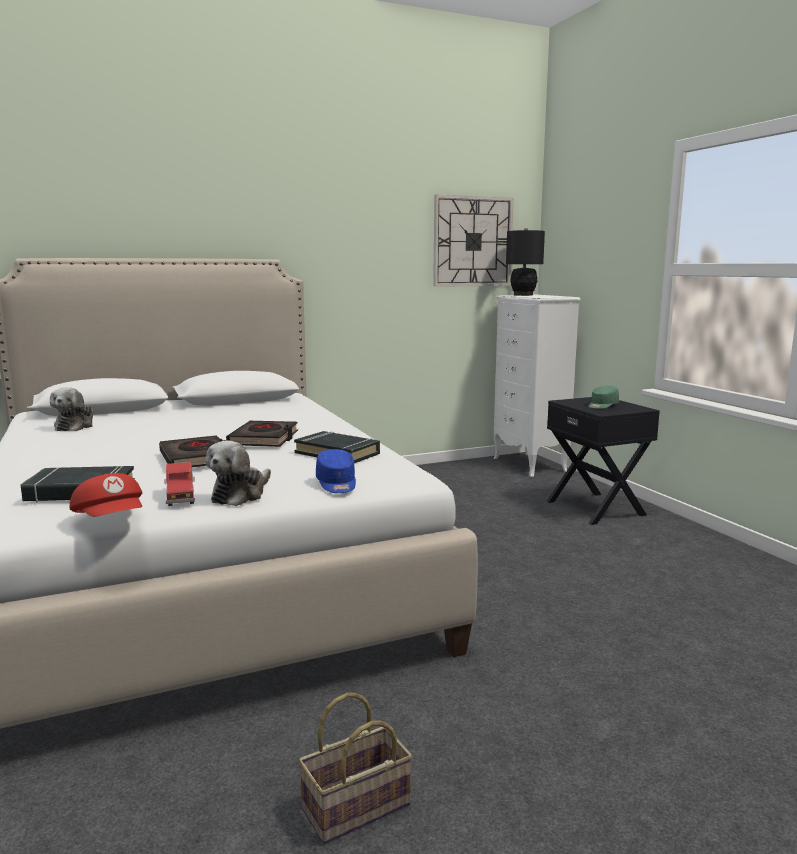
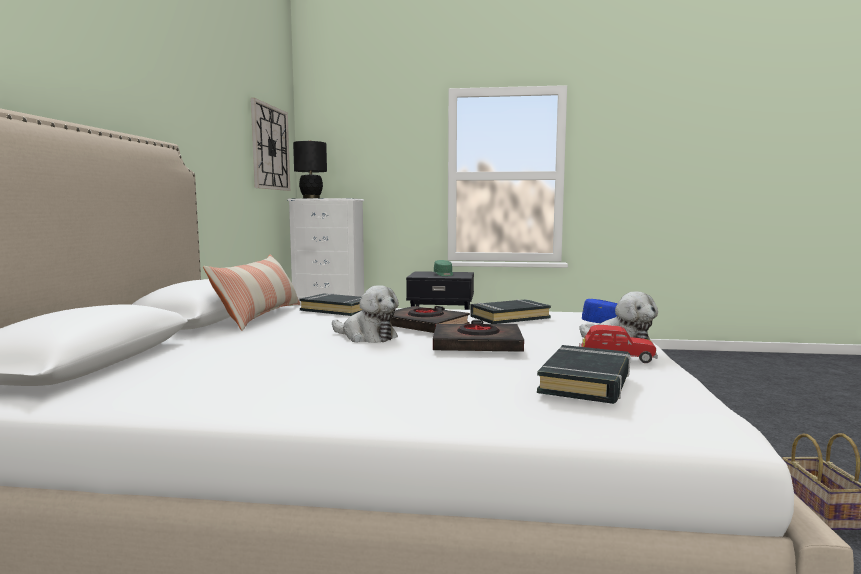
camera: 60 degrees left, 5 degrees down
(75, 426) = (173, 377): plush toy -> plush toy (366, 337)
(111, 520) = (687, 380): red cap -> none
(258, 406) = (260, 316): none -> pillow
(305, 414) = (338, 310): none -> black book

